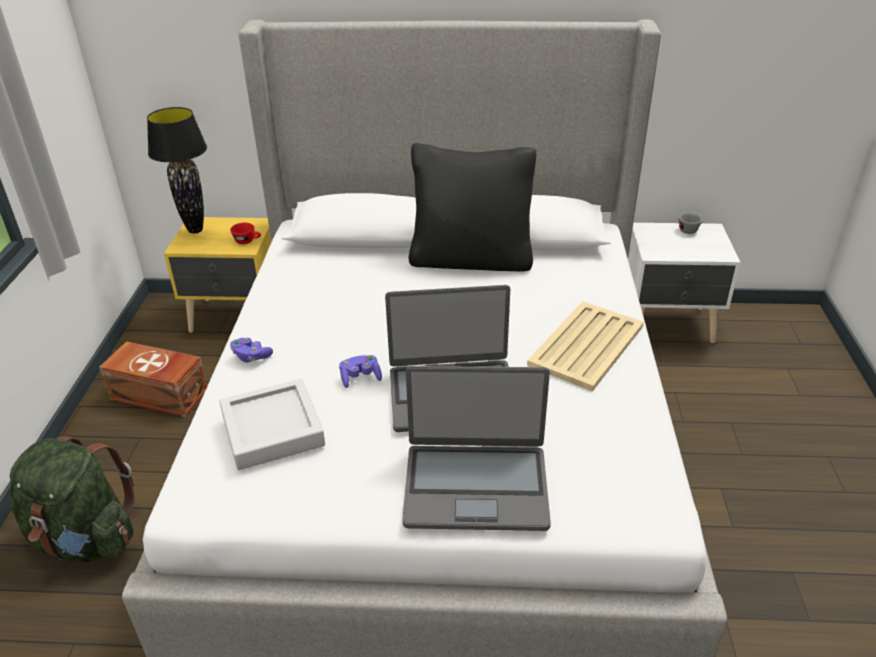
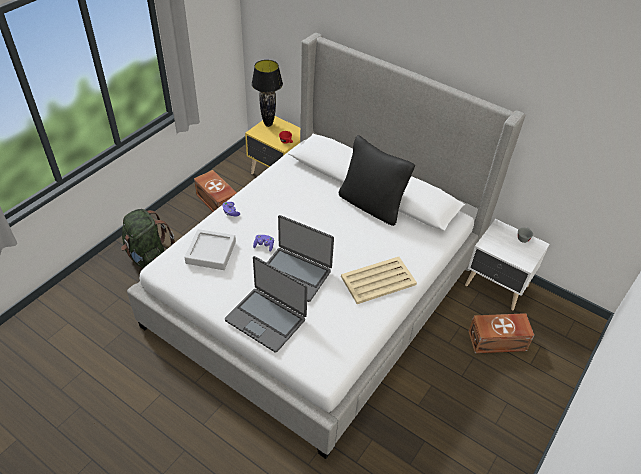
camera: 30 degrees right, 10 degrees up
(737, 387) = (498, 341): none -> brown storage box

